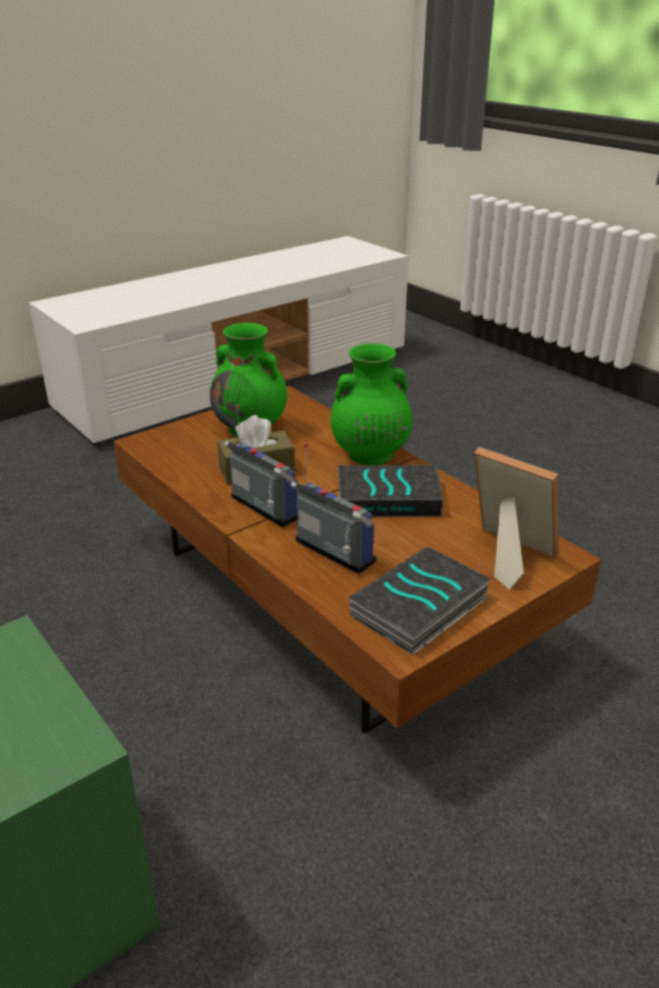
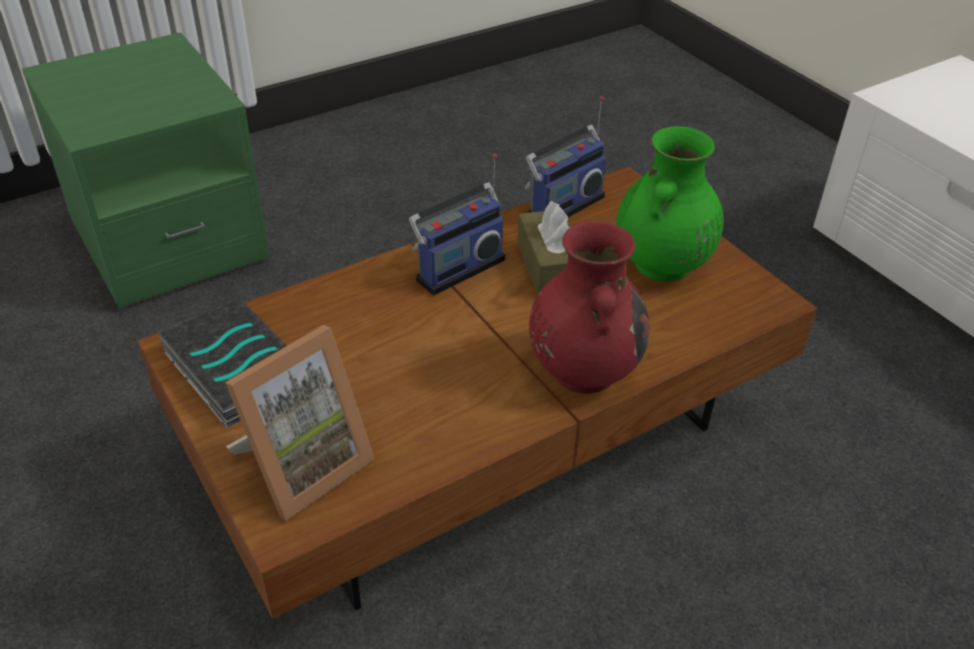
camera: 95 degrees right, 10 degrees up
(331, 554) = (354, 313): radio -> radio (562, 205)
(369, 455) = (583, 369): green vase -> red vase
(389, 497) = (466, 375): book -> none

